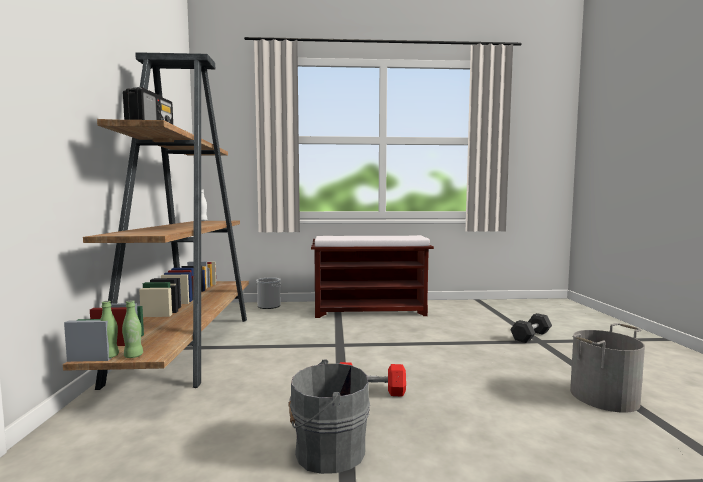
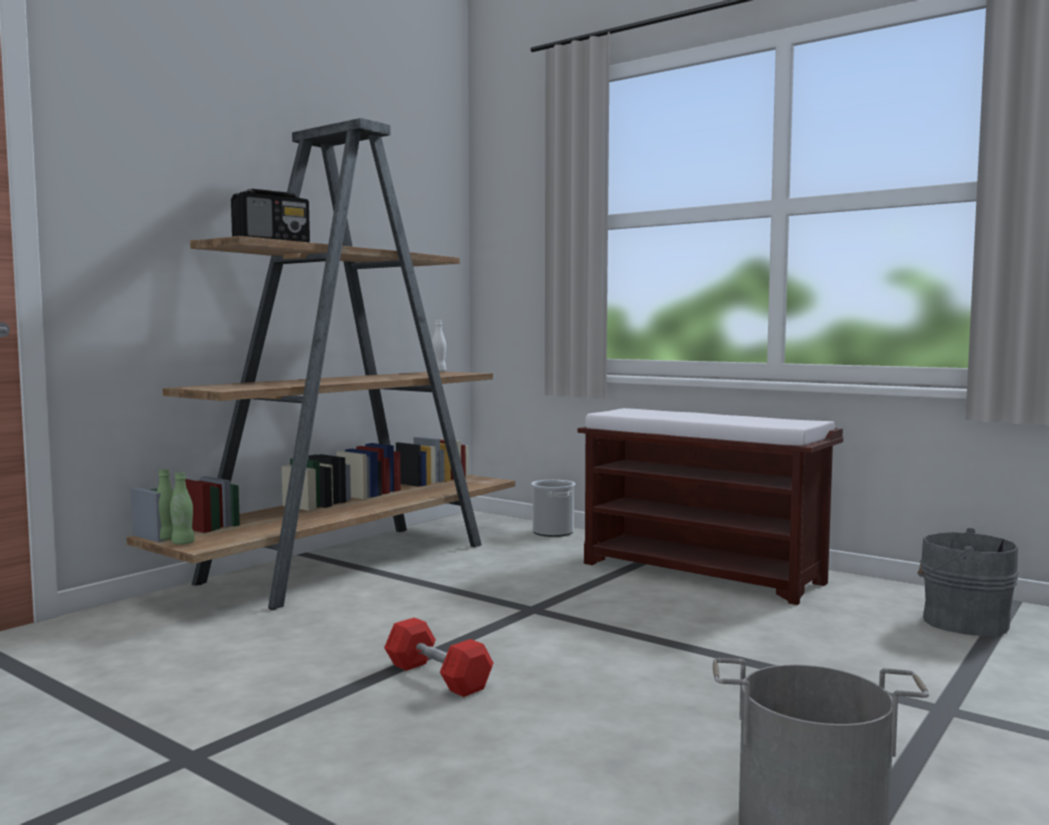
camera: 40 degrees right, 0 degrees up
(326, 450) = (258, 713): grey bucket -> grey bucket (960, 621)
(531, 336) = (948, 696): grey dumbbell -> none

